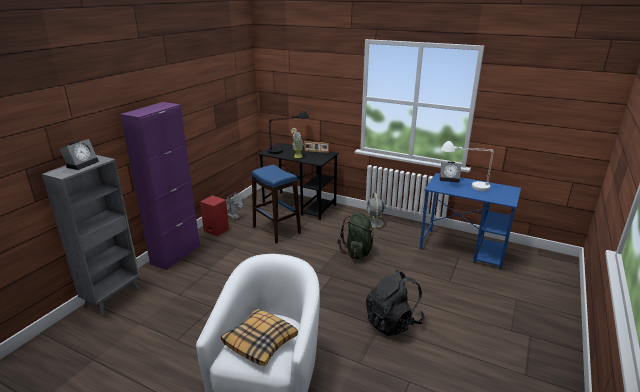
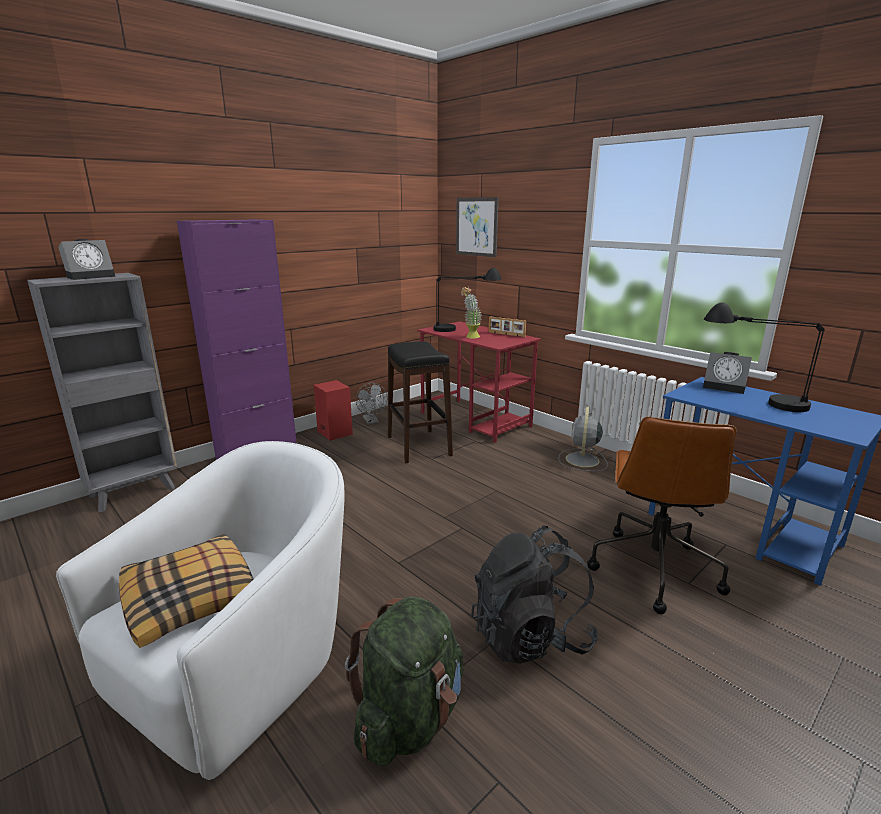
camera: 20 degrees right, 5 degrees down
(276, 230) = (418, 446): blue stool -> black stool
(287, 83) = (476, 227): none -> picture
(300, 205) = (475, 420): black desk -> red desk
(358, 252) = (530, 498): green backpack -> green backpack (410, 718)
(432, 277) = (653, 568): none -> brown office chair
(464, 186) = (752, 401): white table lamp -> black table lamp

